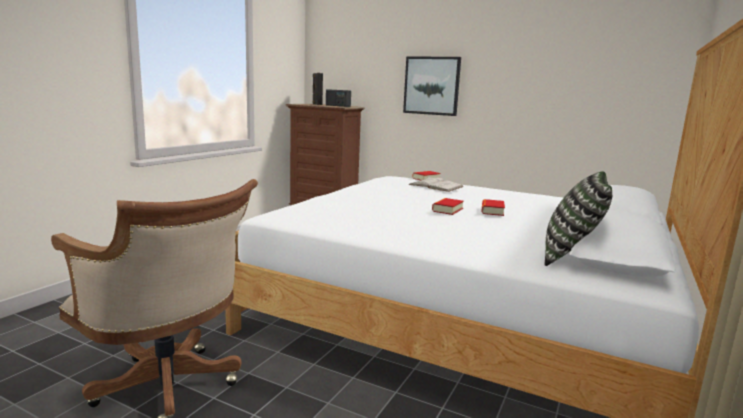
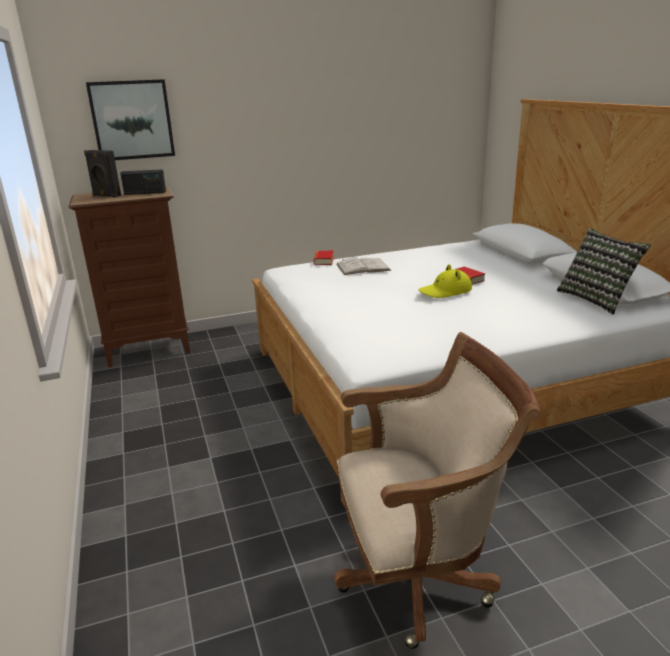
camera: 45 degrees left, 10 degrees up
(432, 86) = (254, 147): picture -> picture (132, 120)
(447, 210) = (445, 291): book -> yellow hat

